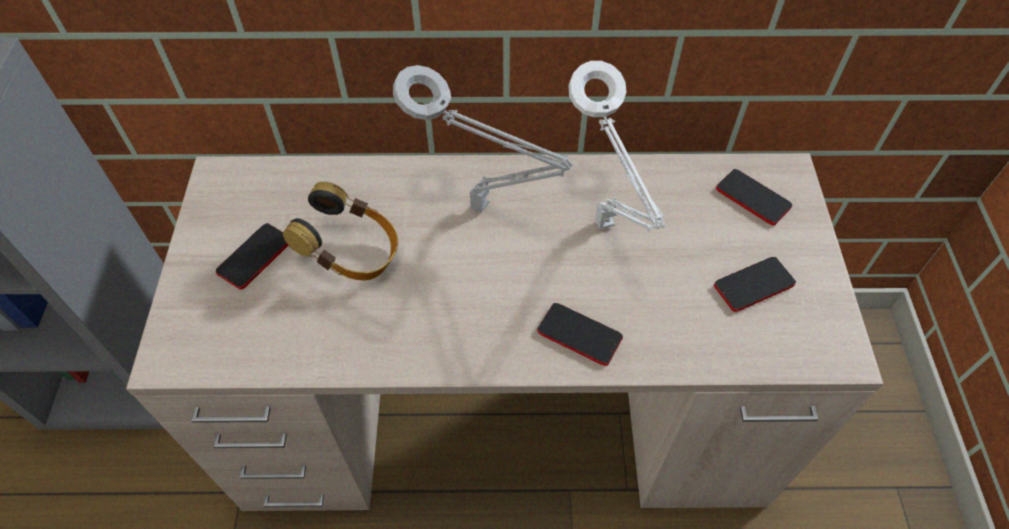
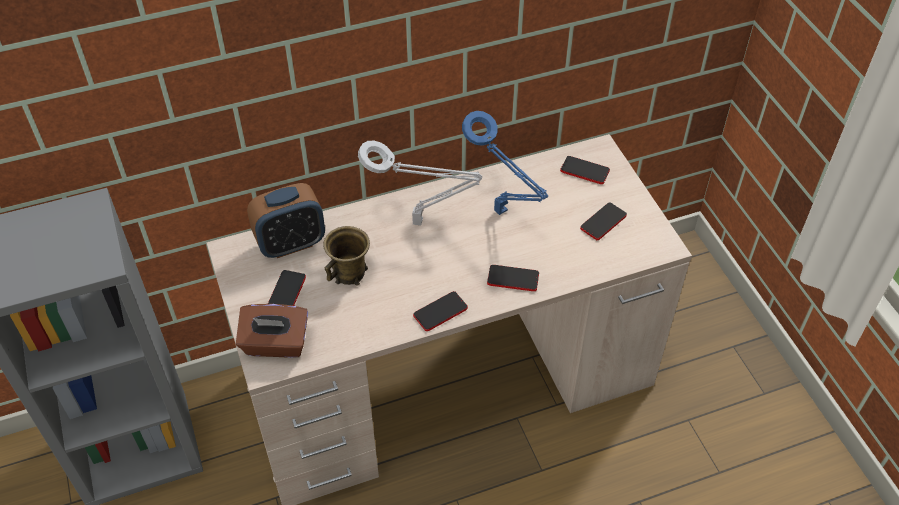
camera: 20 degrees left, 5 degrees down
(199, 329) = (275, 344): none -> brown tissue box
(298, 189) = (291, 243): none -> alarm clock
(352, 254) = (350, 273): headphones -> brown mug
(449, 354) = (440, 312): none -> phone
(606, 228) = (503, 213): white table lamp -> blue table lamp

